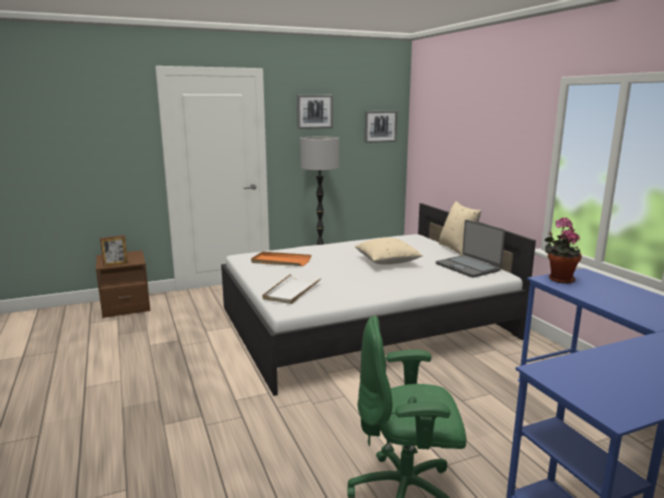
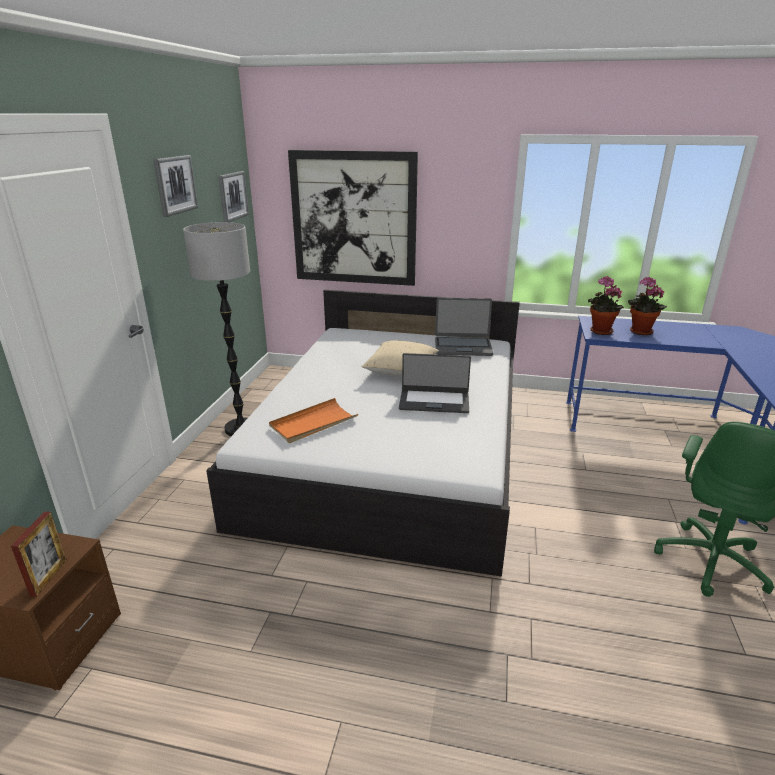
camera: 55 degrees left, 10 degrees up
(291, 291) = (432, 450): white tray -> none
(359, 278) = (434, 401): none -> laptop
(453, 150) = (354, 219): none -> picture
(457, 249) = (408, 332): beige pillow -> none
(601, 292) = (639, 332): none -> potted plant

